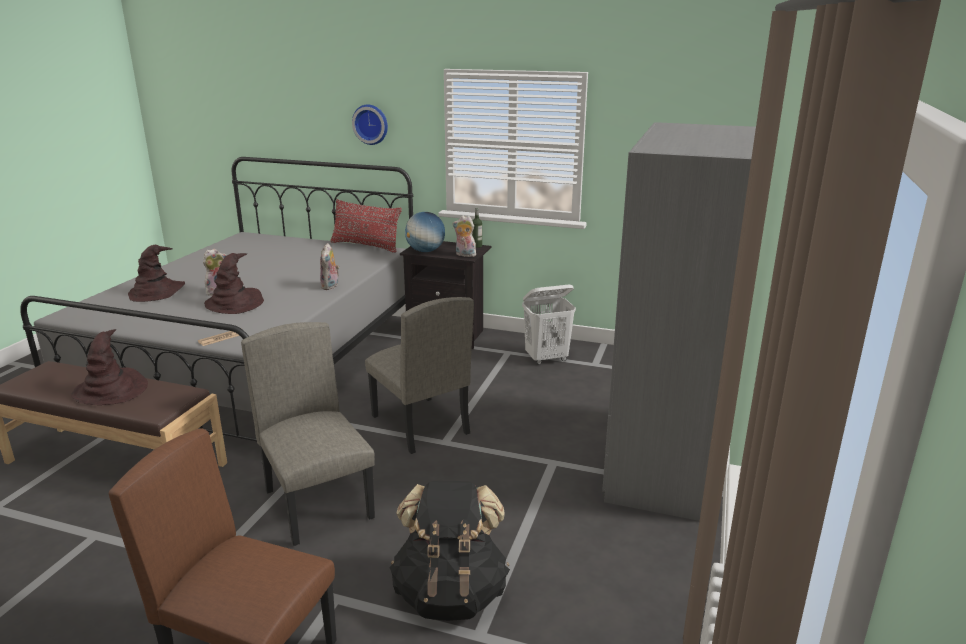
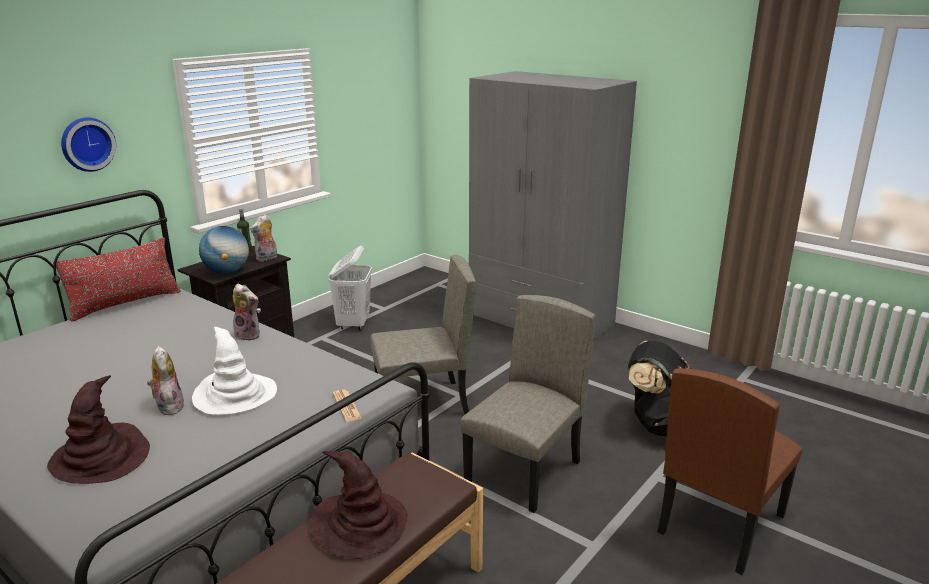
camera: 70 degrees left, 0 degrees up
(235, 303) = (234, 395): brown hat -> white hat
(319, 504) = (524, 473): beige chair -> beige chair turned 135 degrees clockwise

